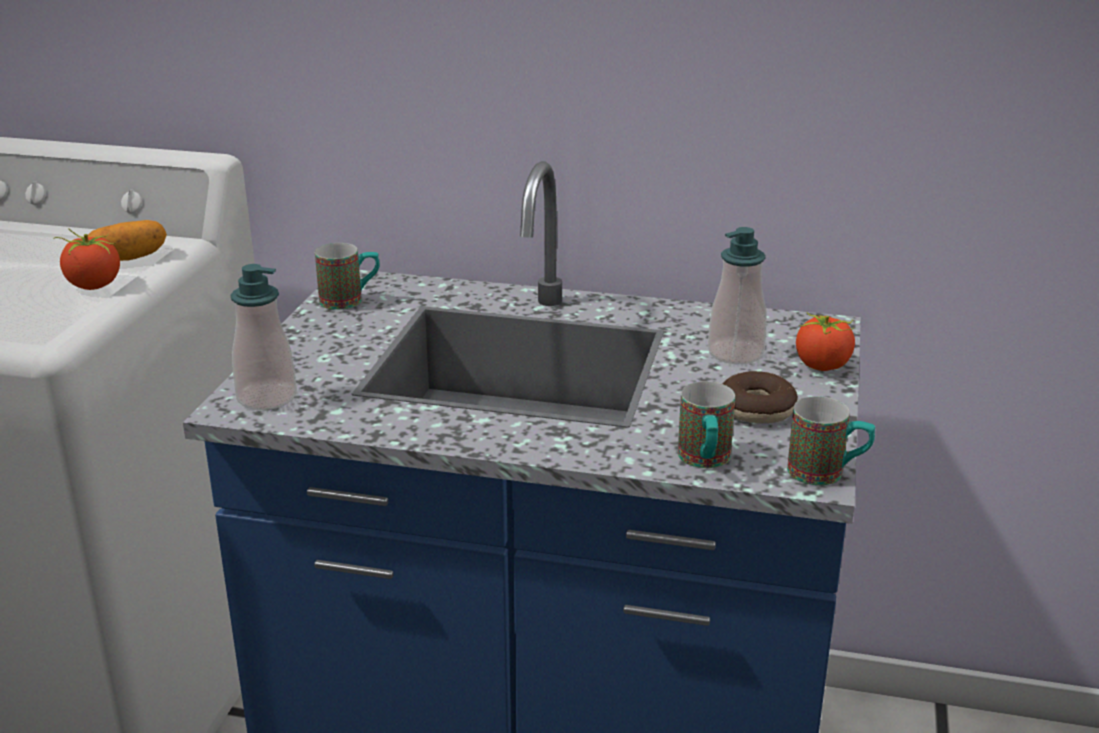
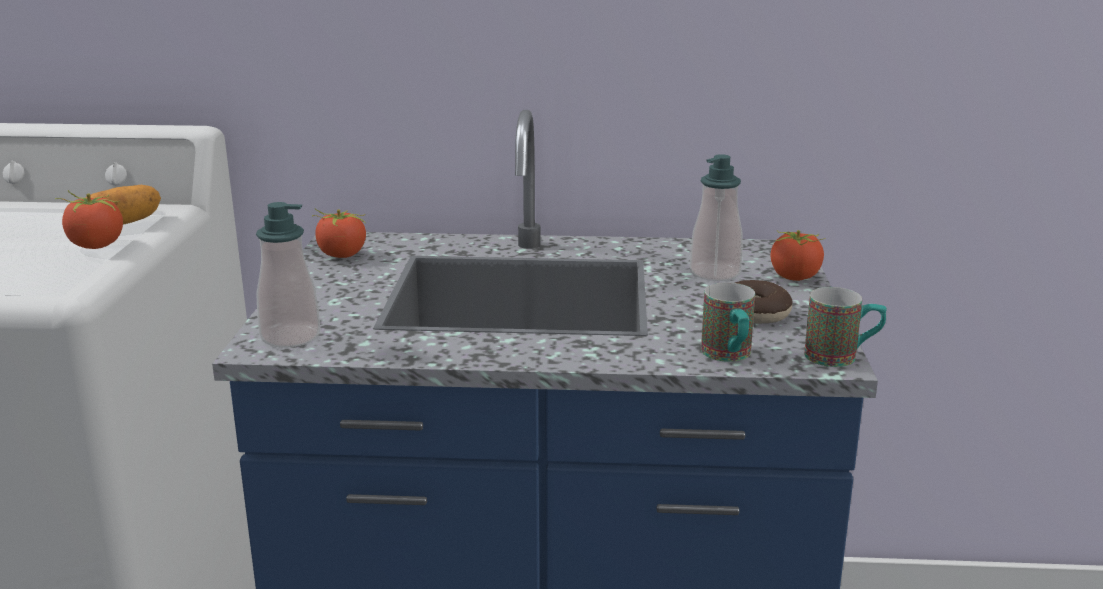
camera: 10 degrees left, 5 degrees down
(350, 300) = (341, 255): mug -> tomato

